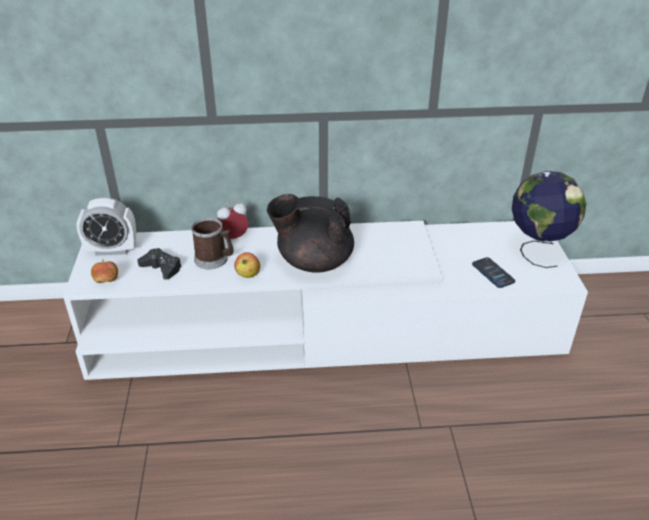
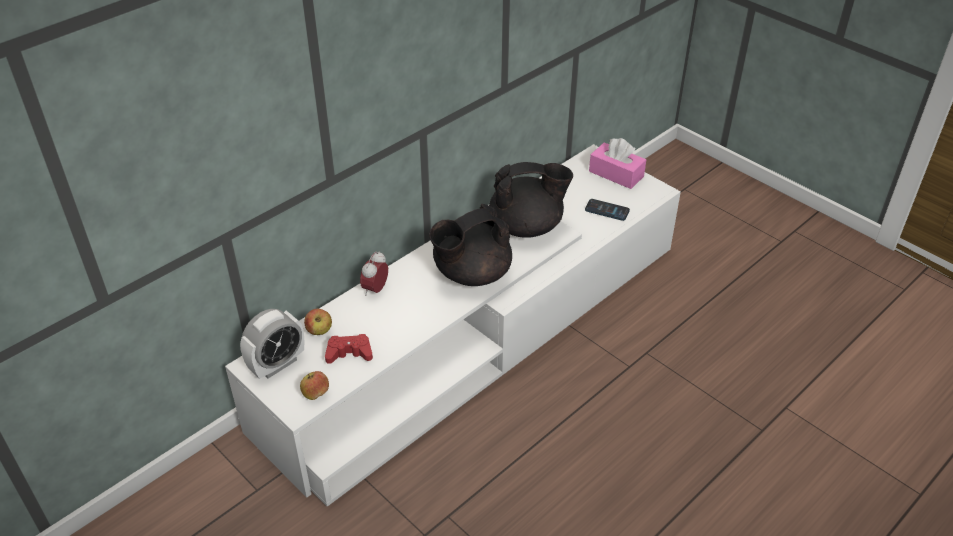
camera: 40 degrees left, 5 degrees up
(161, 268) = (349, 353): black game controller -> red game controller
(214, 259) = (386, 319): mug -> none
(248, 274) = (432, 315): apple -> apple (319, 331)
(402, 251) = (527, 227): none -> black teapot
(537, 250) = (616, 174): globe -> pink tissue box

